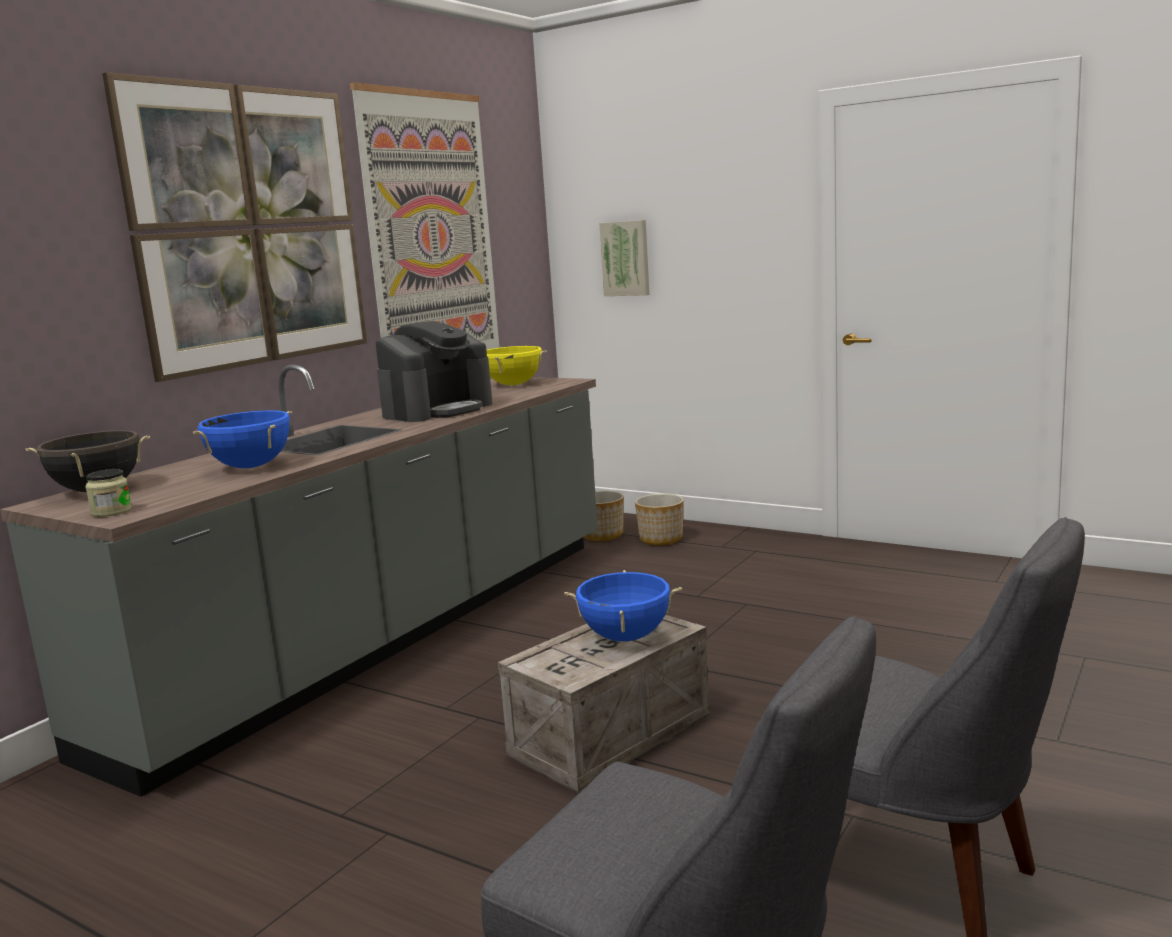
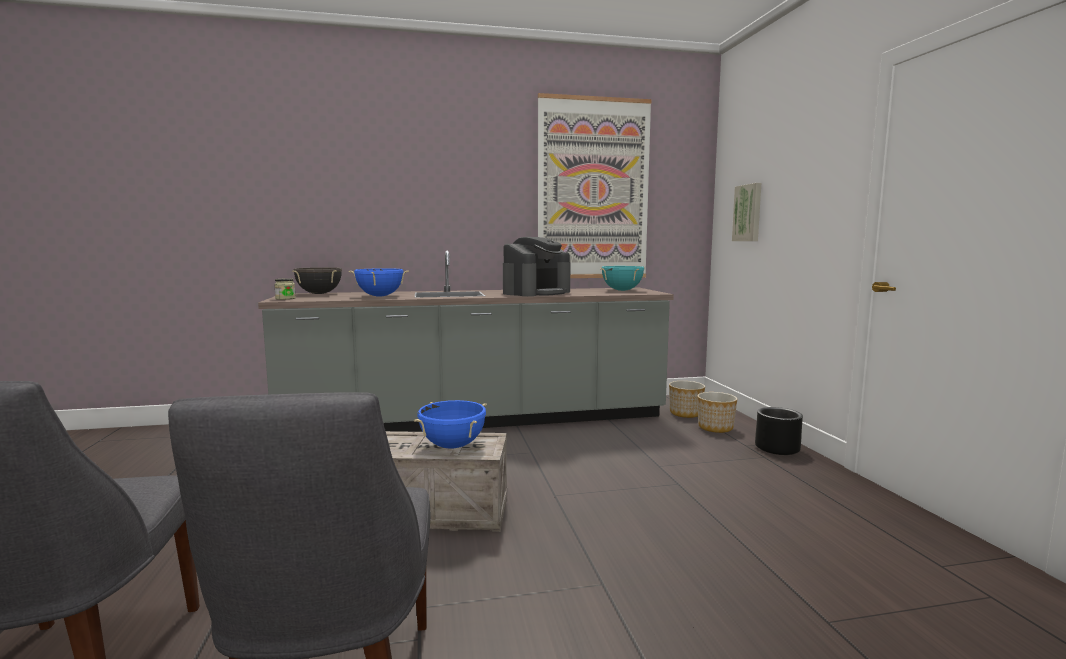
camera: 45 degrees right, 5 degrees down
(250, 227) = (450, 174): picture -> none
(437, 410) = (536, 293): coffee machine -> coffee machine turned 45 degrees counterclockwise
(513, 384) = (622, 290): yellow cooking pot -> turquoise cooking pot
(748, 539) = (776, 448): none -> black planter

